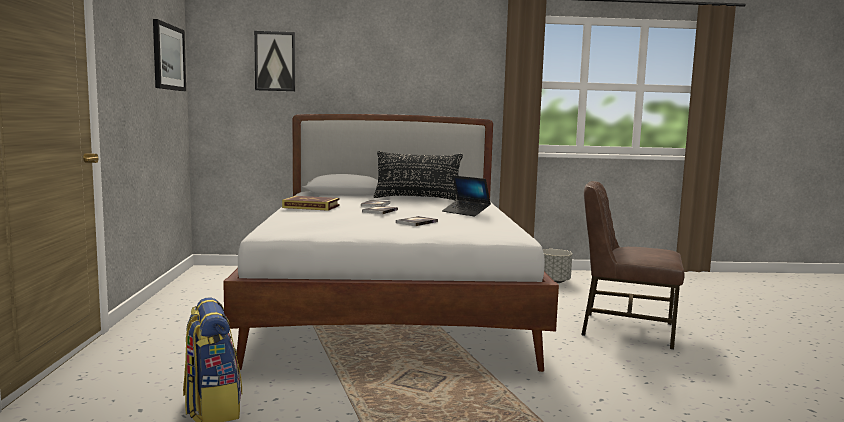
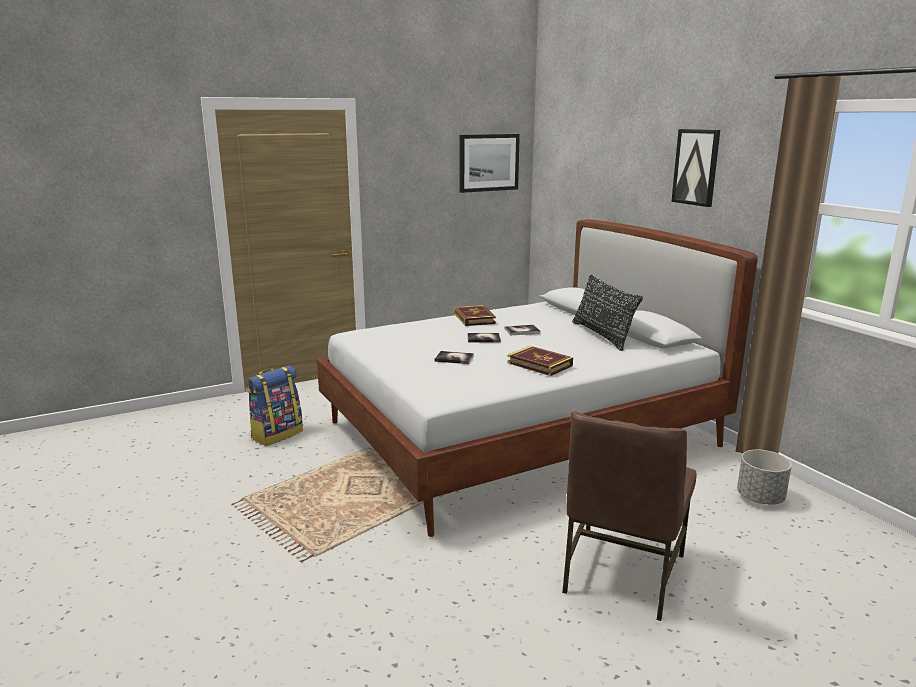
camera: 65 degrees right, 10 degrees up
(275, 61) = (582, 162): picture -> picture (696, 167)
(466, 212) = (539, 364): laptop -> book
(625, 329) = (621, 573): brown chair -> brown chair turned 150 degrees counterclockwise

